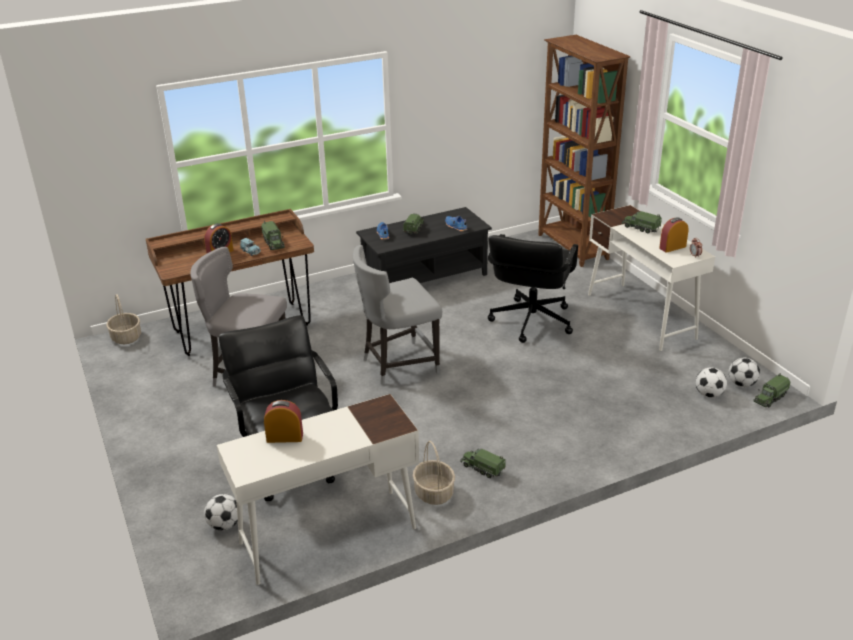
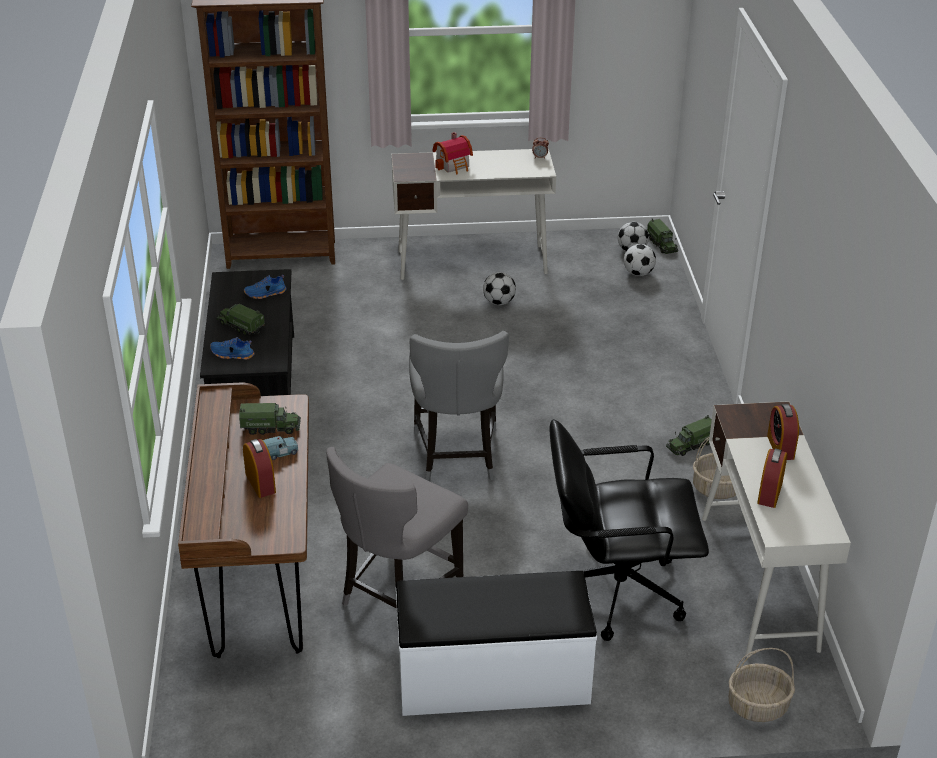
camera: 70 degrees left, 5 degrees up
(126, 337) = (187, 723): basket -> basket (757, 706)
(184, 429) = (493, 679): none -> white bench
(224, 525) = (711, 665): football -> football (499, 302)
(530, 321) = (430, 334): black office chair -> none
(640, 228) = (454, 165): toy truck -> toy house
(672, 247) = (512, 162): alarm clock -> alarm clock (780, 447)

